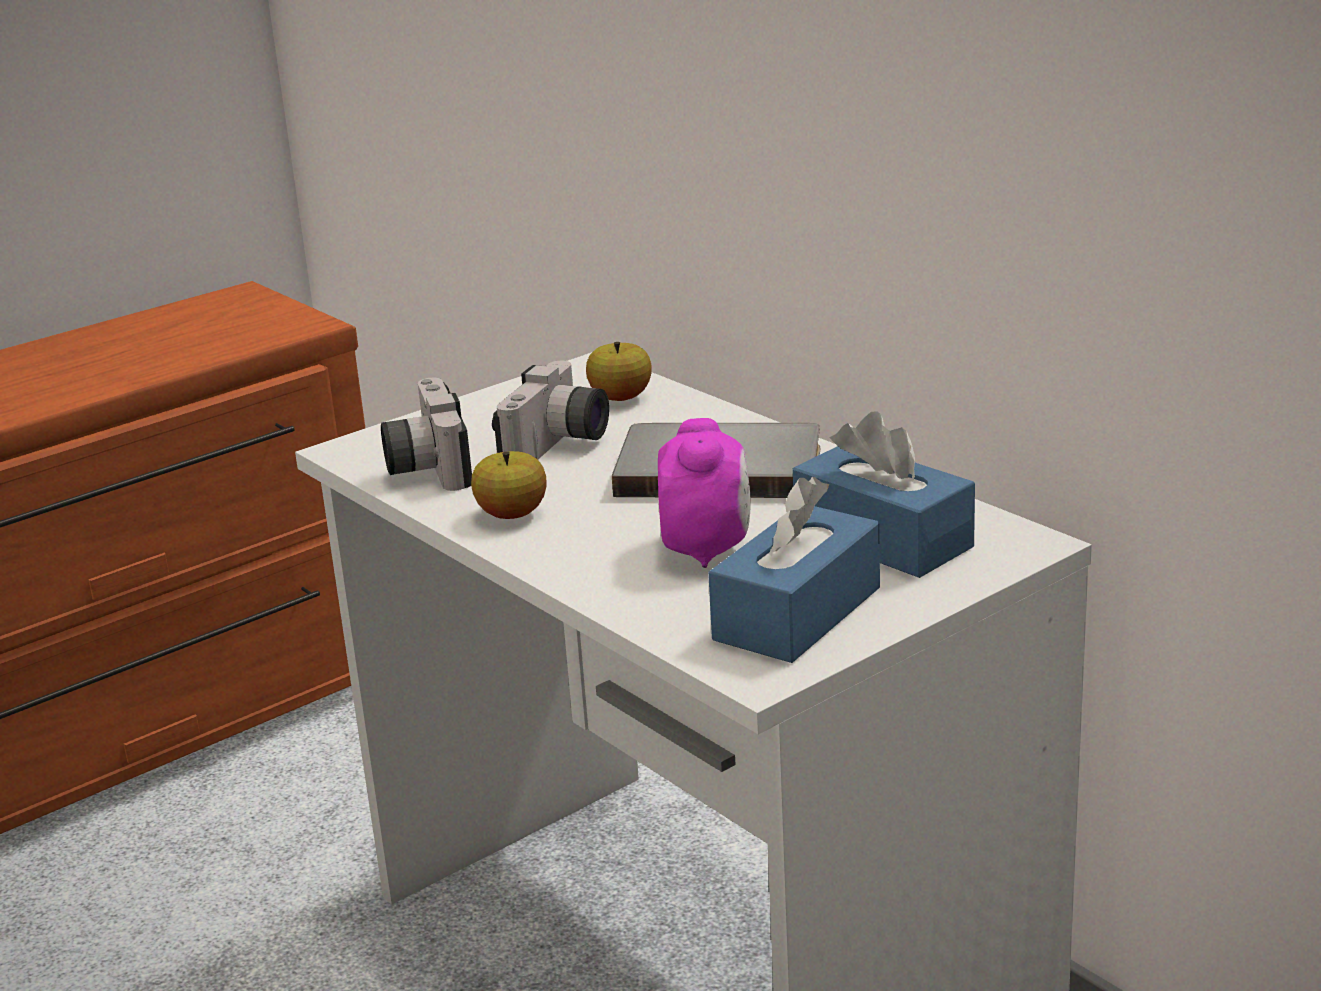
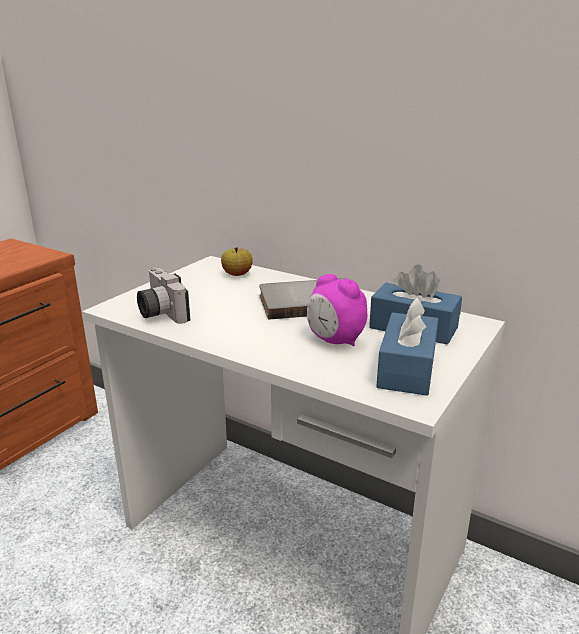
camera: 20 degrees left, 0 degrees up
(512, 514) = (221, 332): apple -> none
(559, 448) = (223, 298): camera -> none
(707, 550) = (335, 341): alarm clock -> alarm clock turned 150 degrees clockwise

